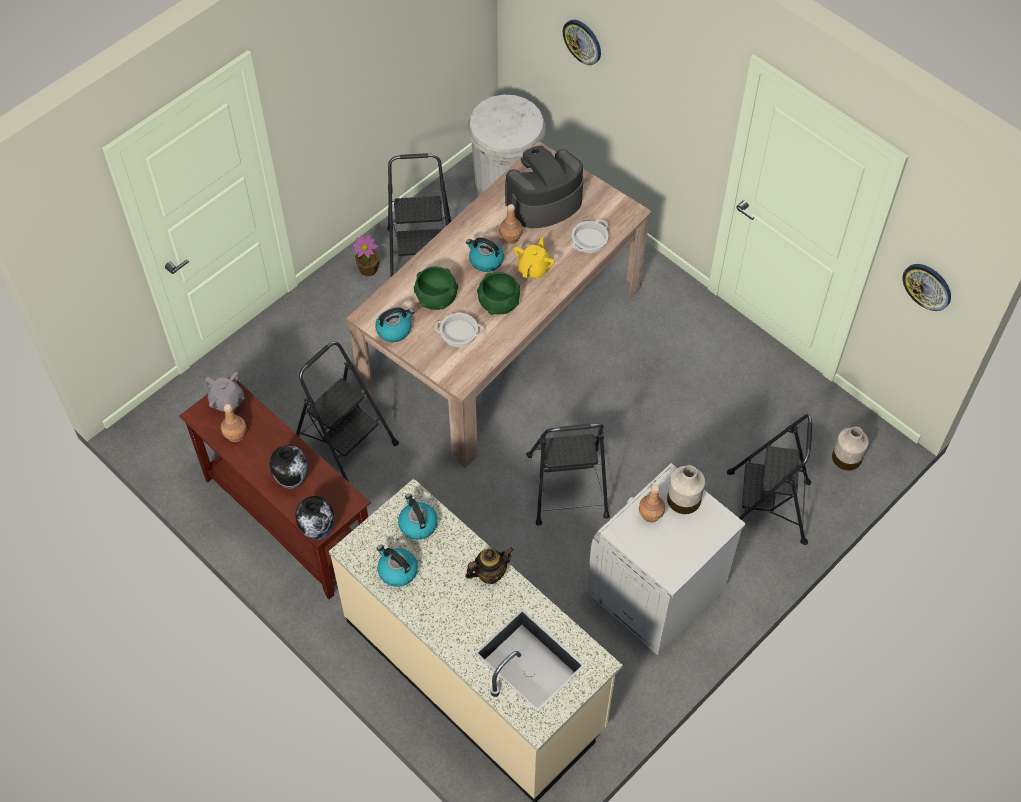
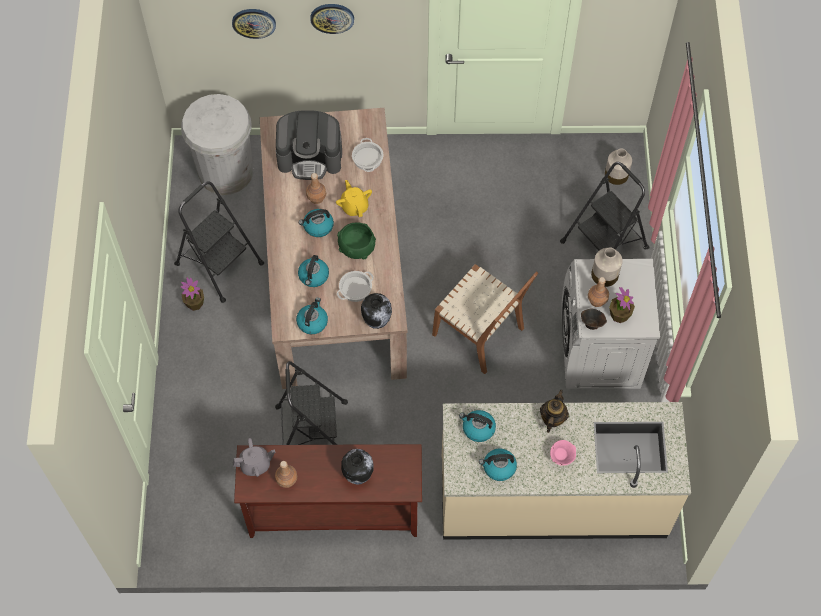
camera: 45 degrees left, 5 degrees up
(318, 531) = (411, 491): vase -> vase (377, 321)
(436, 296) = (313, 276): green bowl -> kettle
(460, 611) = (562, 456): none -> pink bowl
(543, 202) = (310, 156): coffee machine -> coffee machine turned 105 degrees counterclockwise
(567, 487) = (480, 335): black step ladder -> chair
(623, 529) = (591, 323): none -> brown bowl
(657, 544) = (619, 315): none -> potted plant
(927, 286) = (629, 24): wall clock -> wall clock (332, 17)

